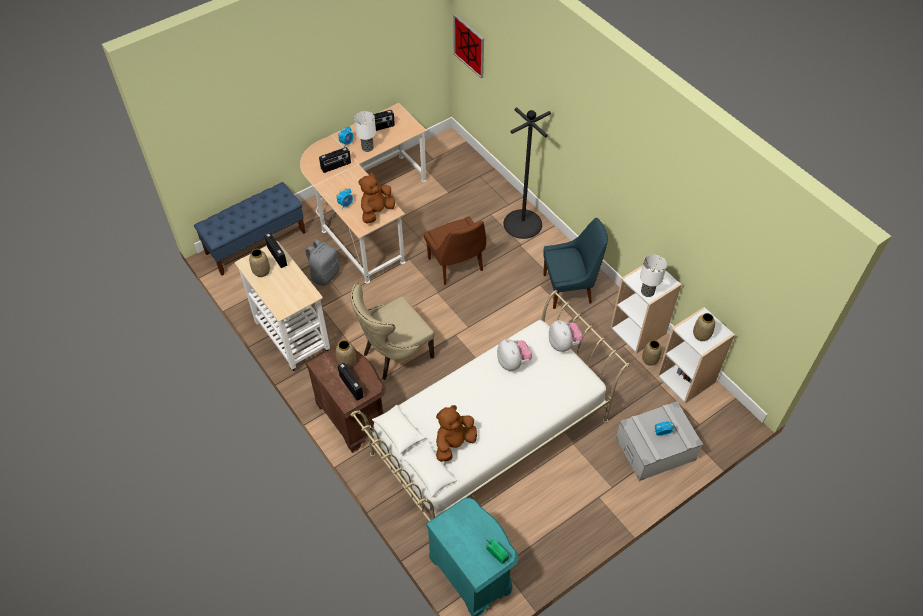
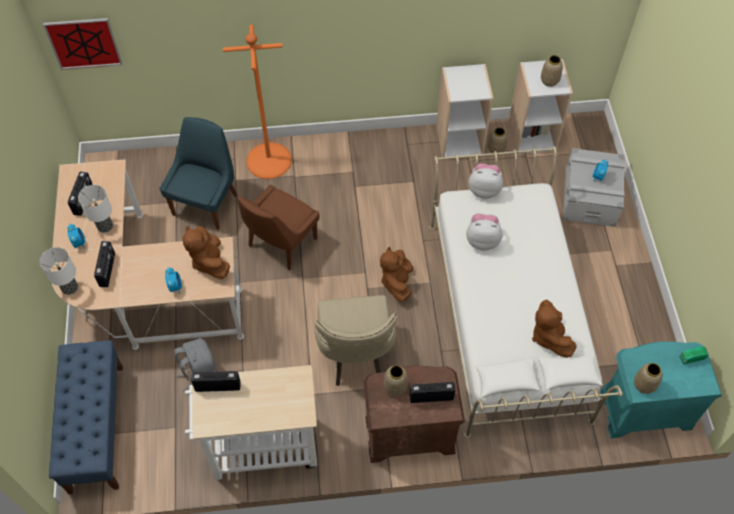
camera: 60 degrees left, 5 degrees up
(262, 271) = (229, 413): vase -> vase (644, 384)
(456, 266) = (281, 244): brown chair -> brown chair turned 120 degrees clockwise
(473, 350) = (397, 282): none -> brown plush toy
(522, 224) = (269, 160): black clothes rack -> orange clothes rack
(569, 288) = (376, 165): blue chair -> blue chair (206, 203)
(647, 291) = (477, 91): table lamp -> table lamp (69, 287)

